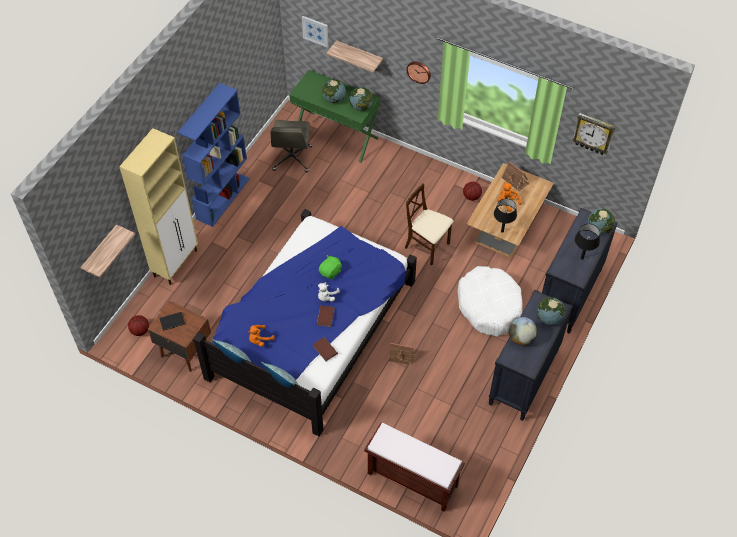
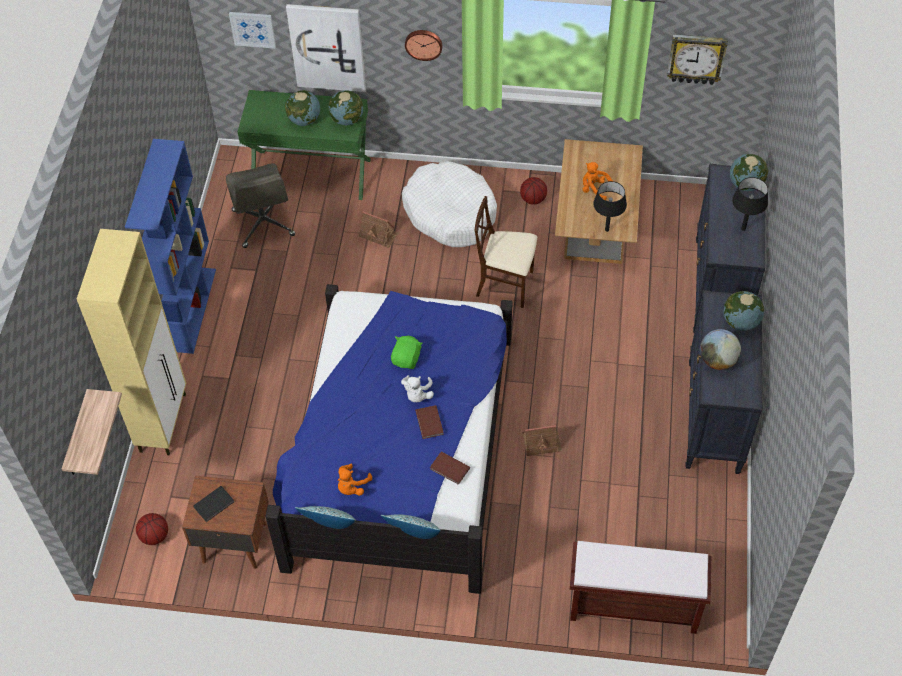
camera: 20 degrees left, 0 degrees up
(359, 56) = (327, 47): shelf -> picture
(489, 306) = (624, 336): white dog bed -> white dog bed (450, 212)
(515, 180) = (592, 158): toy house -> toy house (378, 235)

